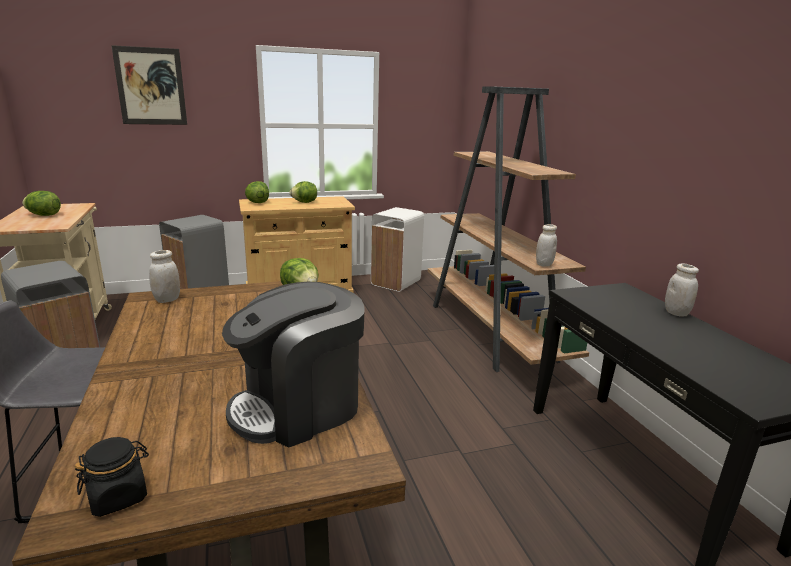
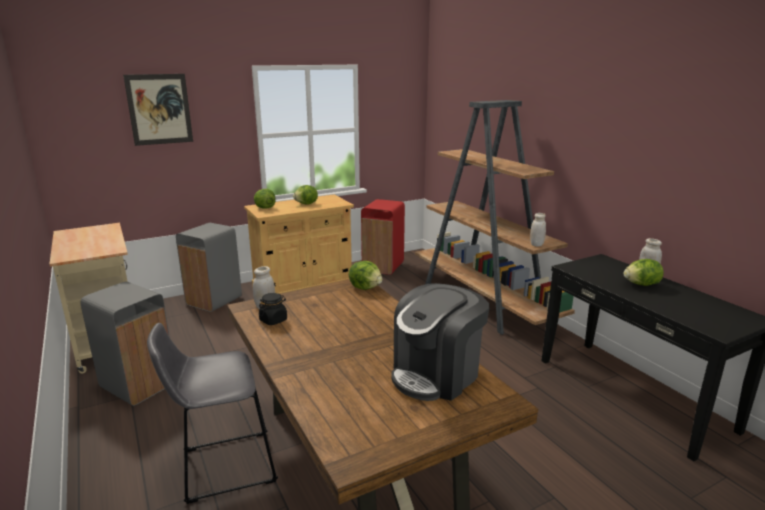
camera: 10 degrees left, 0 degrees up
(44, 215) = (88, 240): lettuce -> lettuce (641, 284)
(118, 496) = (368, 445): black jar -> black jar (273, 320)
(396, 282) = (383, 266): white trash can -> red trash can

